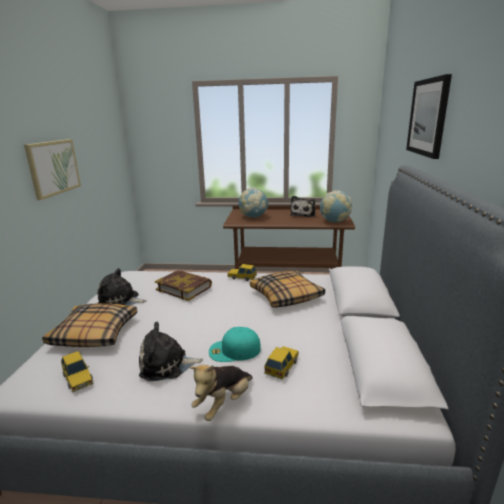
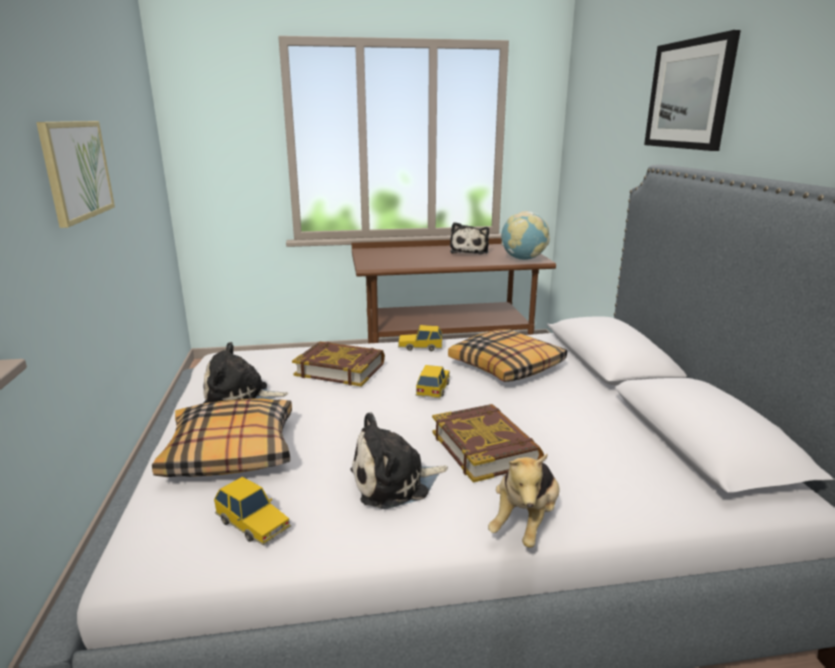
camera: 15 degrees left, 0 degrees up
(234, 350) = (485, 448): turquoise cap -> book
(253, 217) = (395, 258): globe -> none
(282, 366) = (571, 460): toy car -> toy car (433, 388)

